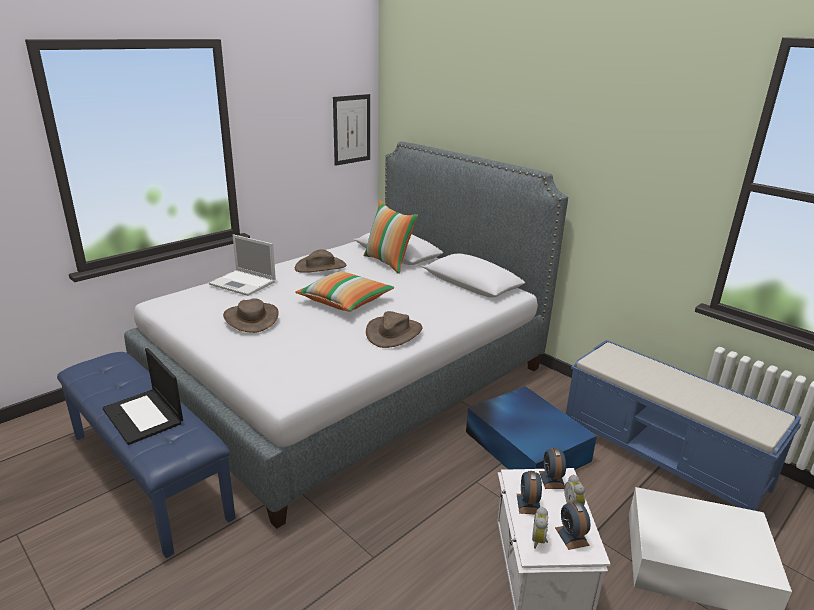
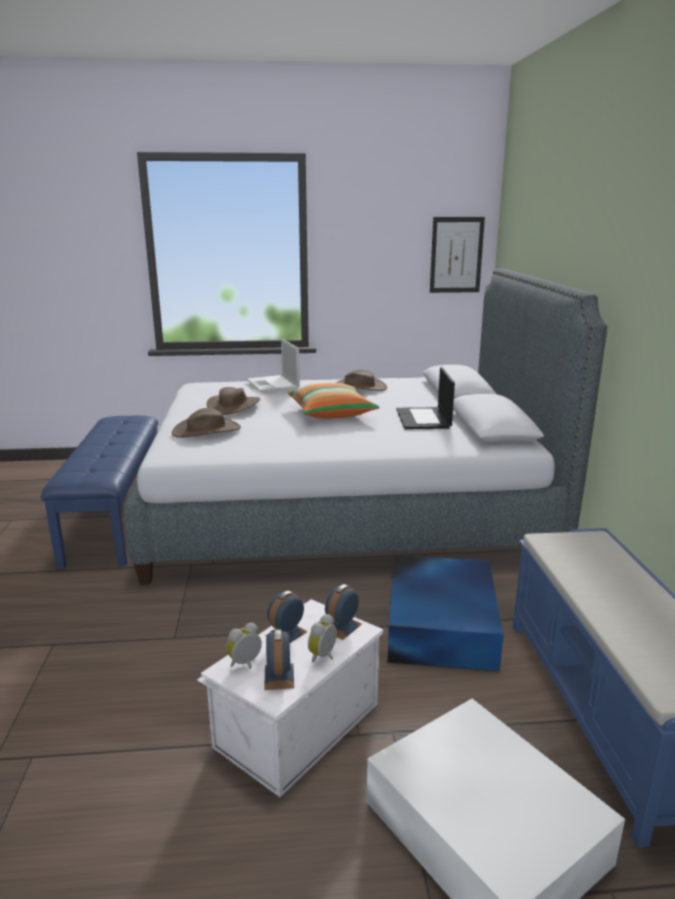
camera: 40 degrees right, 5 degrees down
(144, 416) = (97, 453): laptop -> laptop (424, 419)
(388, 262) = (431, 396): pillow -> none
(393, 333) = (328, 443): brown hat -> brown hat (206, 430)
(572, 536) = (279, 676): alarm clock -> alarm clock turned 150 degrees clockwise

